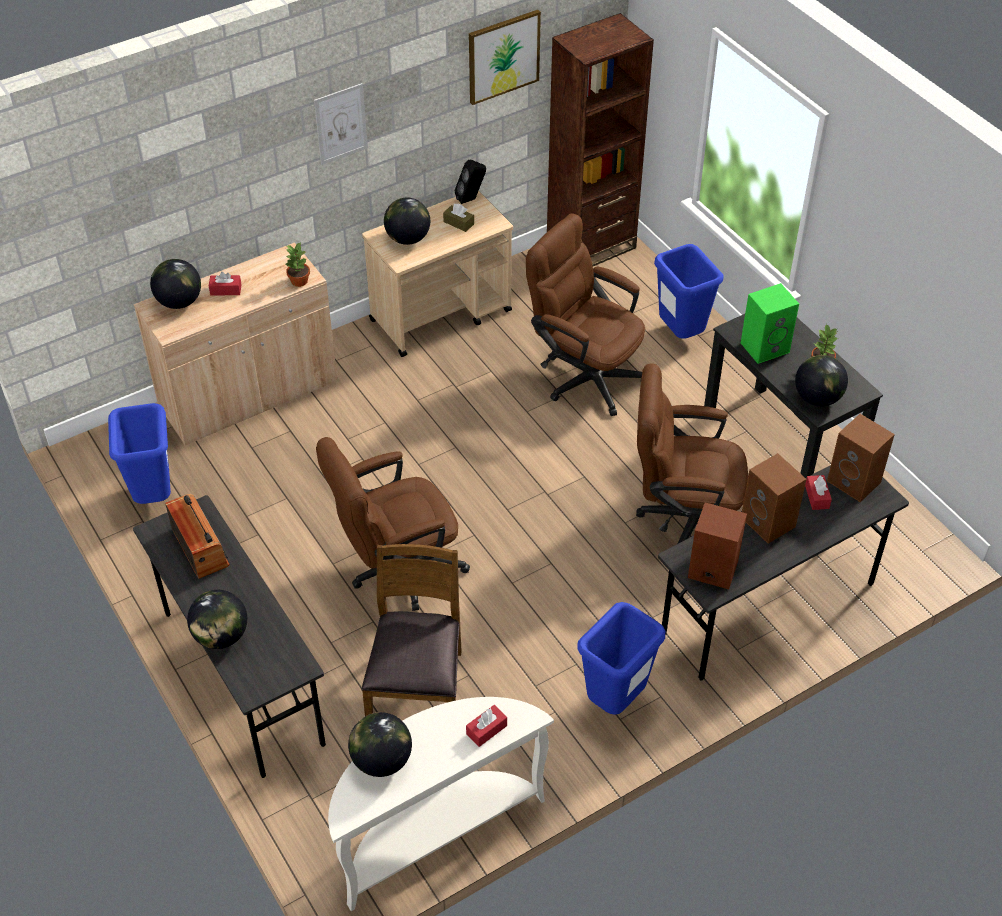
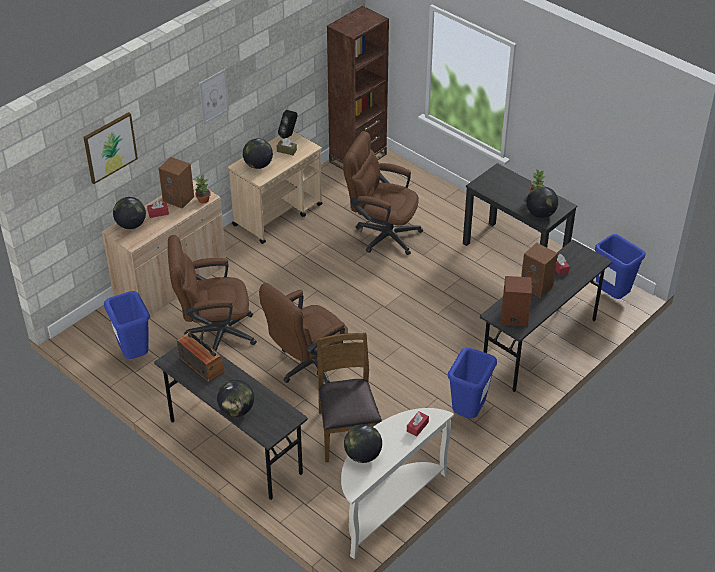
camera: 15 degrees left, 5 degrees down
(503, 56) = (300, 41): picture -> picture (110, 147)
(680, 334) = (432, 200): blue trash can -> blue trash can (611, 296)
(682, 518) = (471, 305): brown office chair -> brown office chair (214, 333)
(765, 347) = (500, 191): green speaker -> none
(855, 482) = (578, 255): brown speaker -> brown speaker (179, 199)

